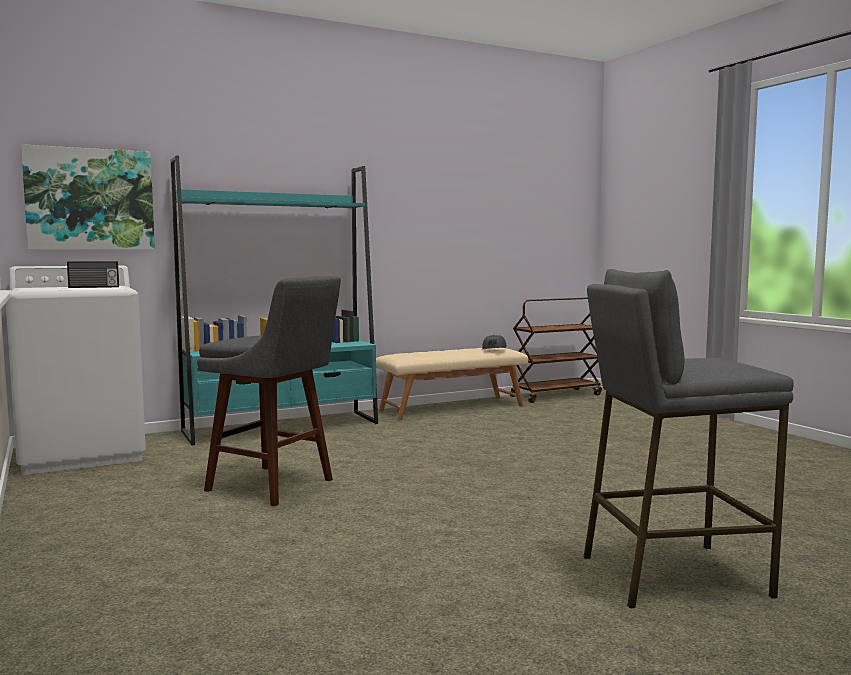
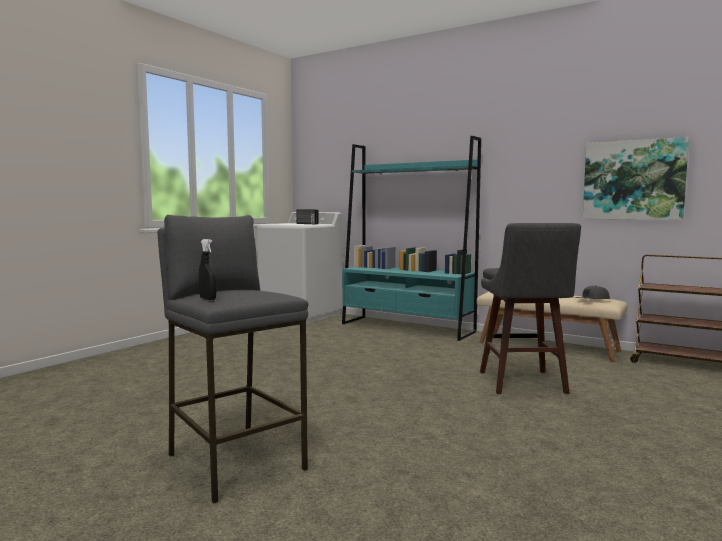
camera: 60 degrees right, 0 degrees up
(90, 199) = (328, 174): picture -> picture (633, 180)
(275, 486) = (295, 349): grey stool -> grey stool (523, 383)
(735, 369) = (208, 299): none -> black spray bottle

